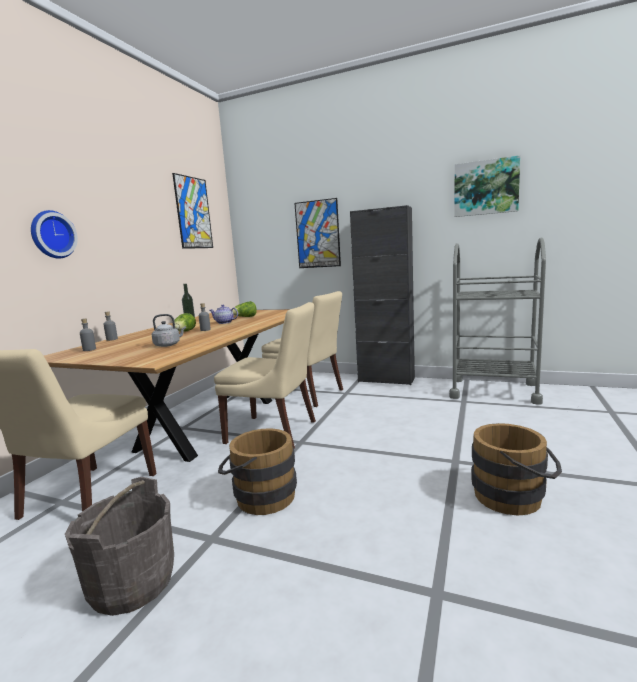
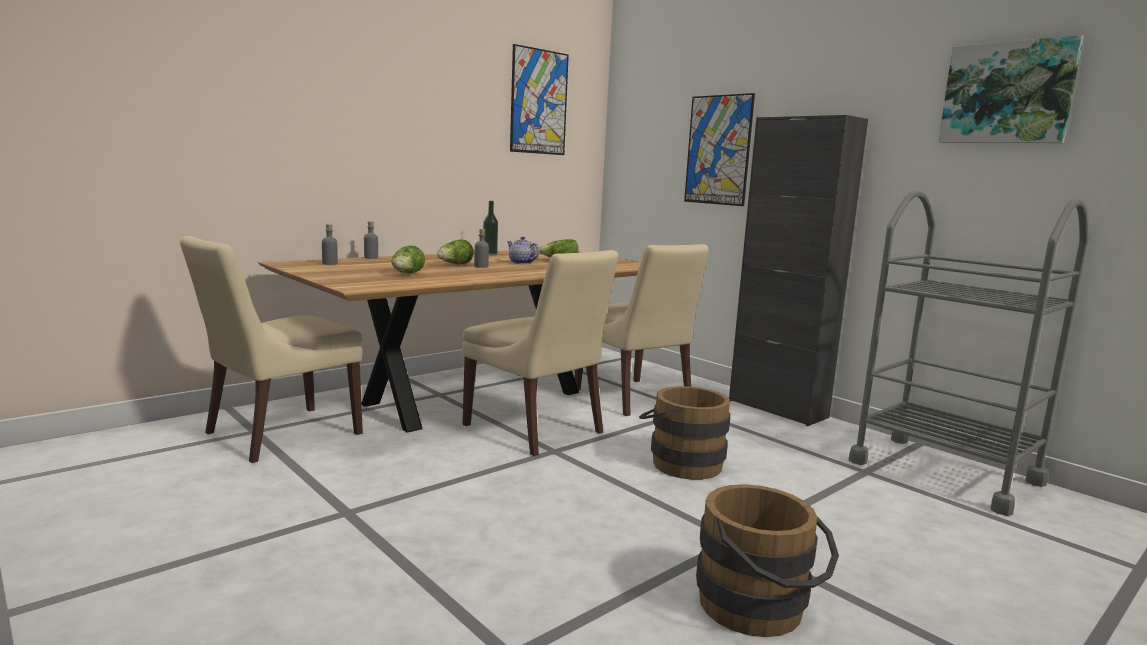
camera: 25 degrees right, 0 degrees up
(51, 235) = (323, 119): wall clock -> none
(132, 583) = (242, 521): grey bucket -> none
(168, 345) = (407, 274): grey kettle -> lettuce
(260, 497) = (438, 492): brown bucket -> brown bucket (680, 463)

